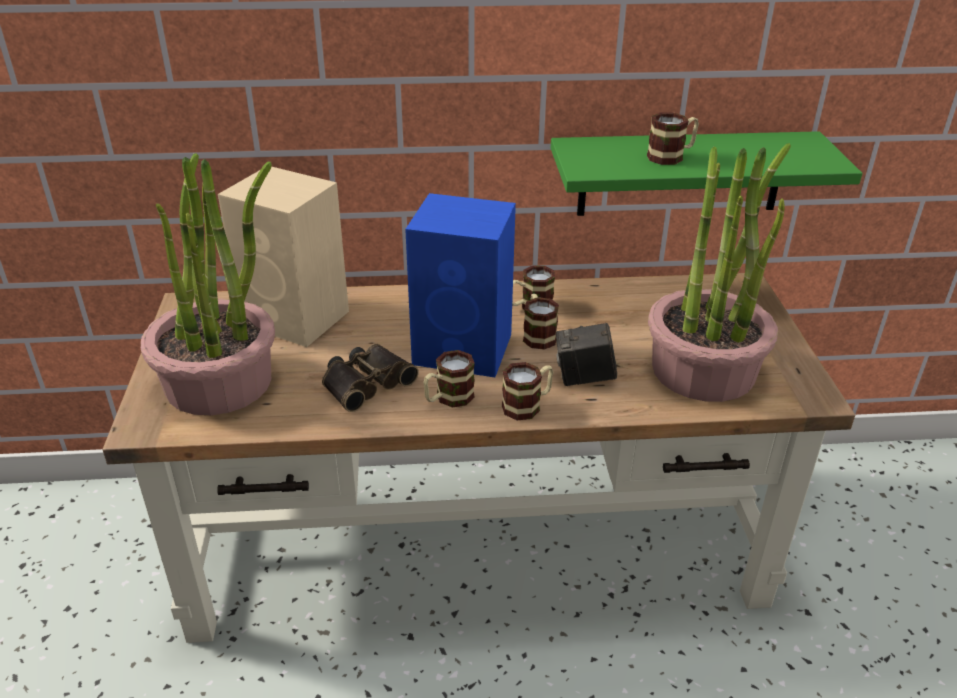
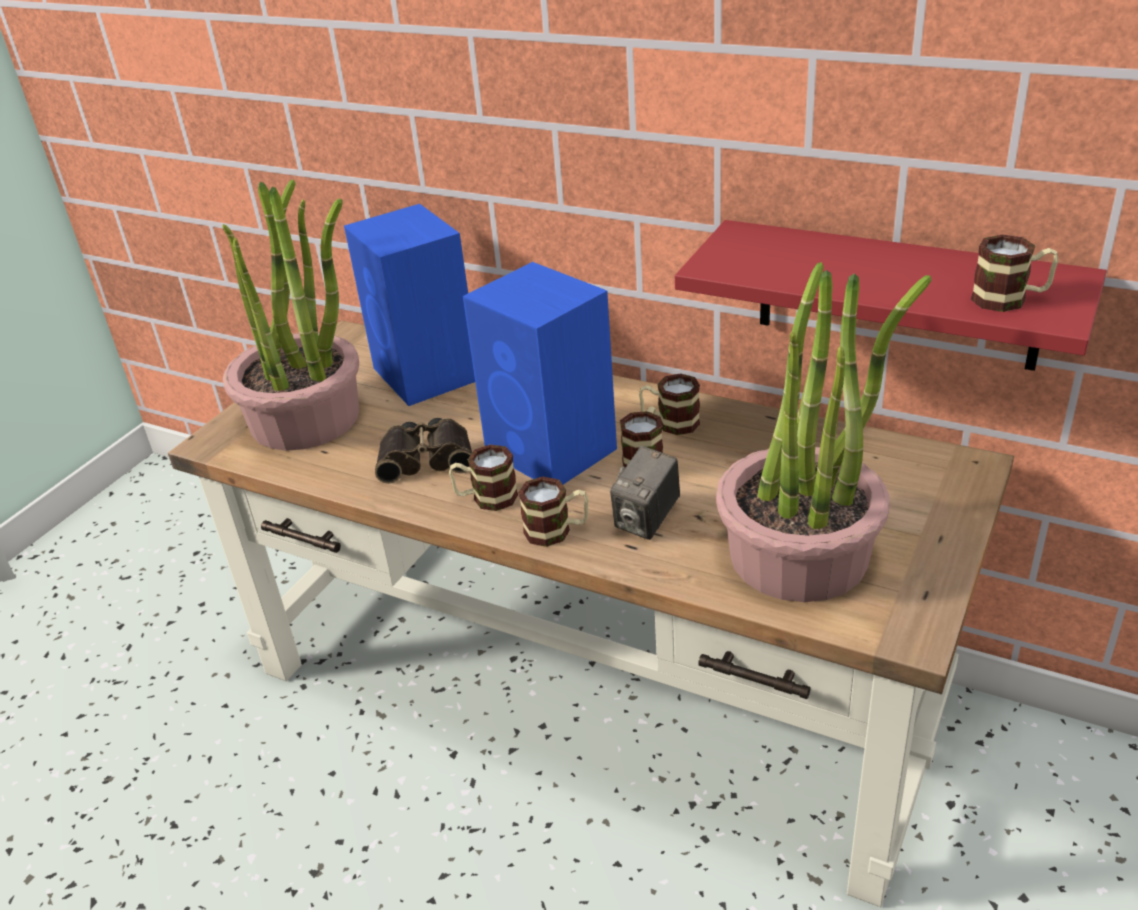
camera: 35 degrees right, 0 degrees up
(297, 319) = (427, 375): beige speaker -> blue speaker
(584, 378) = (647, 520): camera -> camera turned 90 degrees counterclockwise
(671, 156) = (840, 267): mug -> mug (1010, 299)
(680, 173) = (896, 295): green shelf -> red shelf

